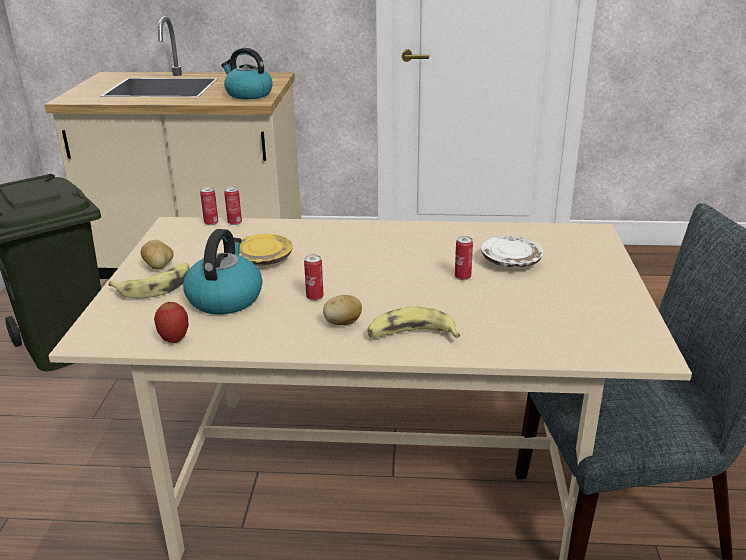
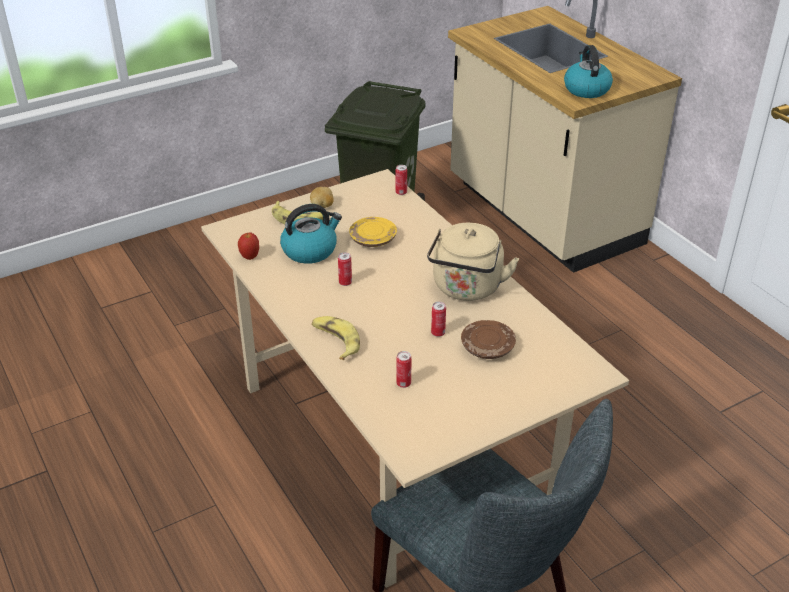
camera: 55 degrees right, 10 degrees up
(234, 222) = (412, 201): can -> can (403, 383)
(343, 323) = (324, 308): potato -> none
(410, 243) = (466, 289): none -> beige kettle
(511, 262) = (487, 347): white plate -> brown plate

